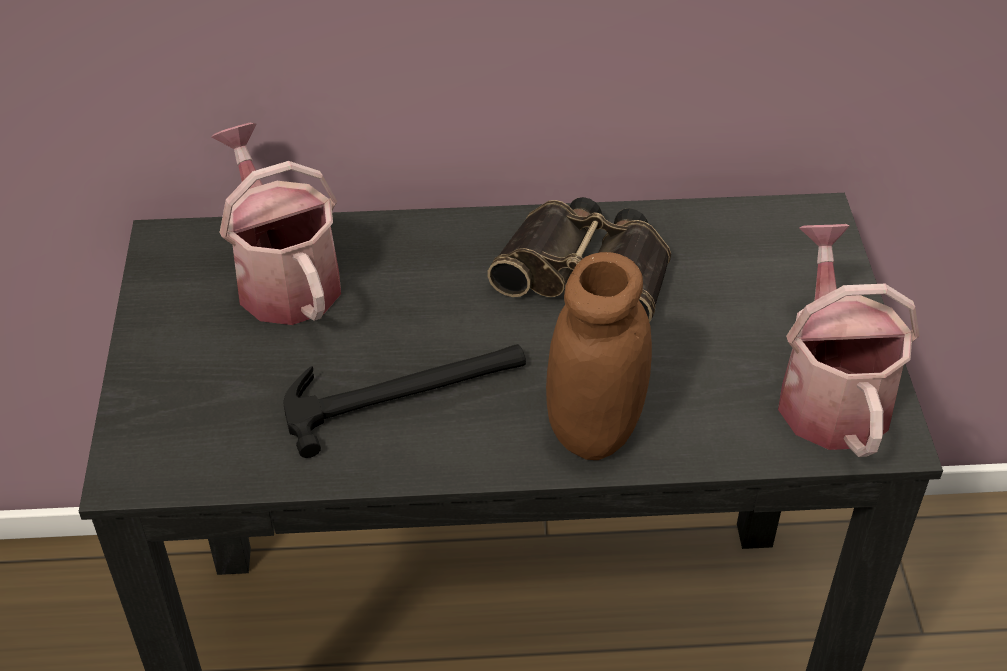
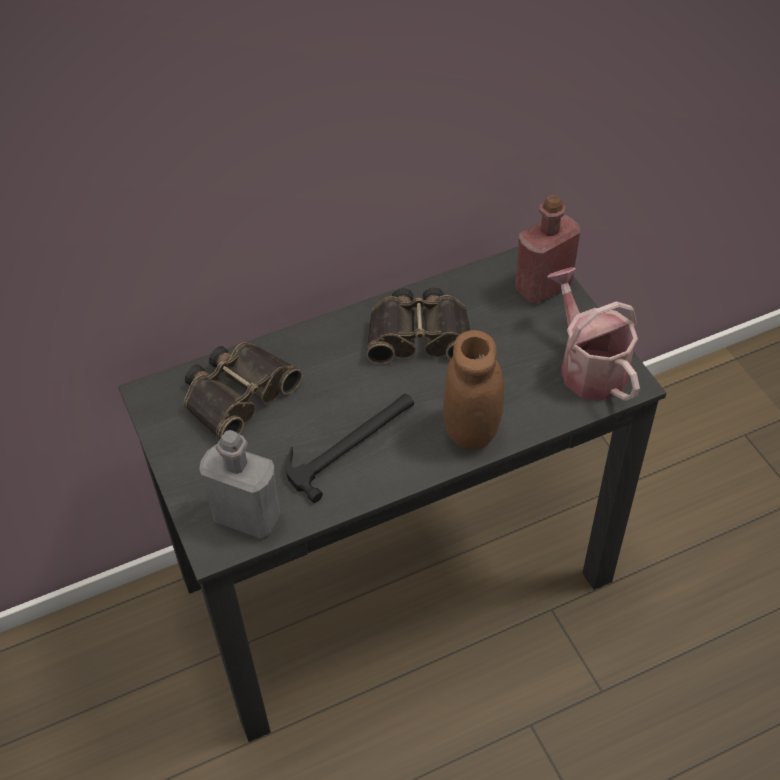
camera: 20 degrees left, 5 degrees up
(199, 446) = (247, 516): none -> grey bottle
(283, 276) = (237, 394): watering can -> binoculars
(811, 259) = (543, 286): none -> red bottle

